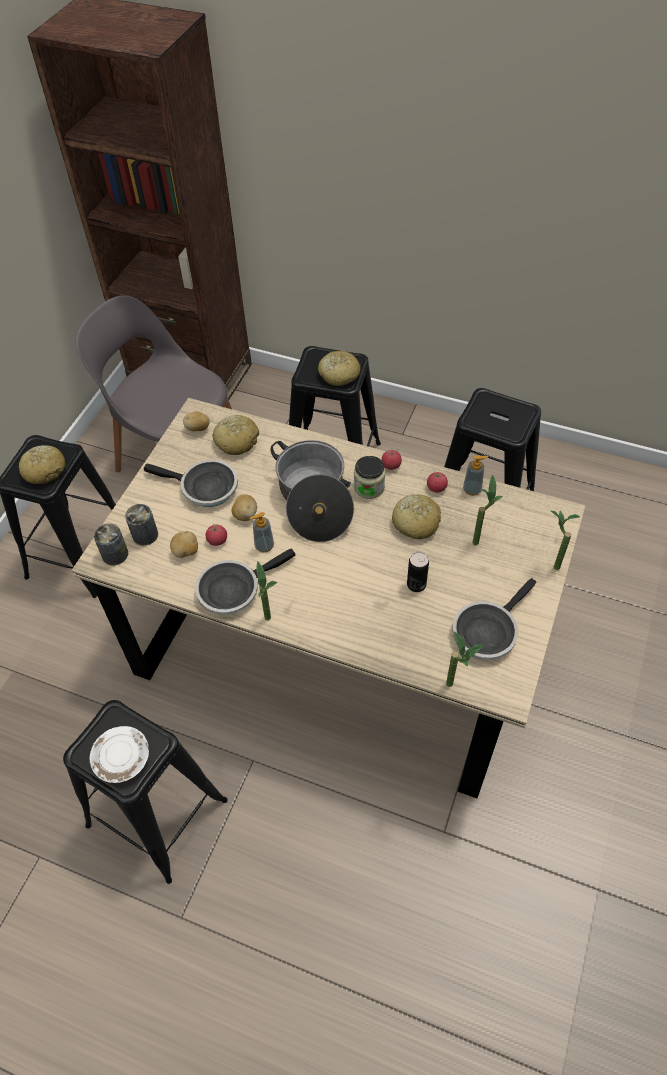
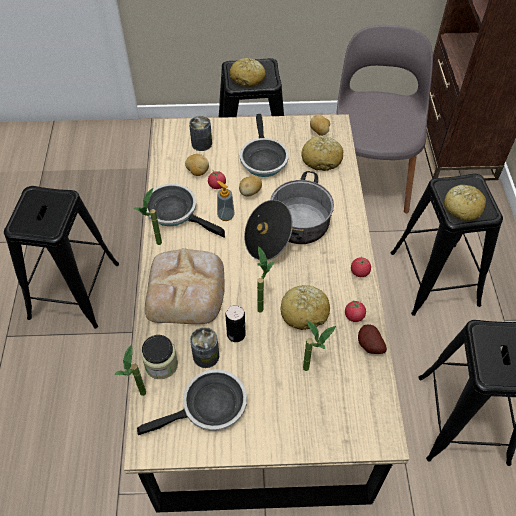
camera: 65 degrees right, 0 degrees up
(115, 554) = (177, 135): can -> can (206, 356)
(122, 759) = (34, 216): white plate -> none
(342, 610) = (186, 289): none -> bread
(369, 487) = (324, 264): jar -> jar (161, 364)
(472, 489) = (369, 346): soap dispenser -> potato
(487, 631) = (209, 407): frying pan -> frying pan turned 135 degrees clockwise
(550, 564) = (312, 443): potted plant -> potted plant (261, 304)

